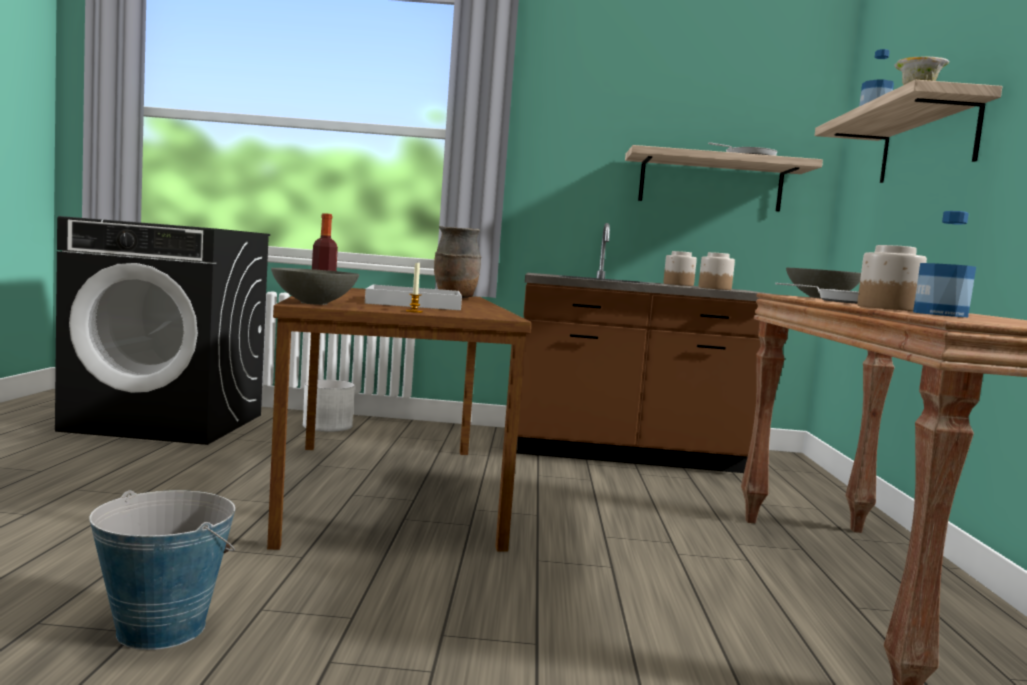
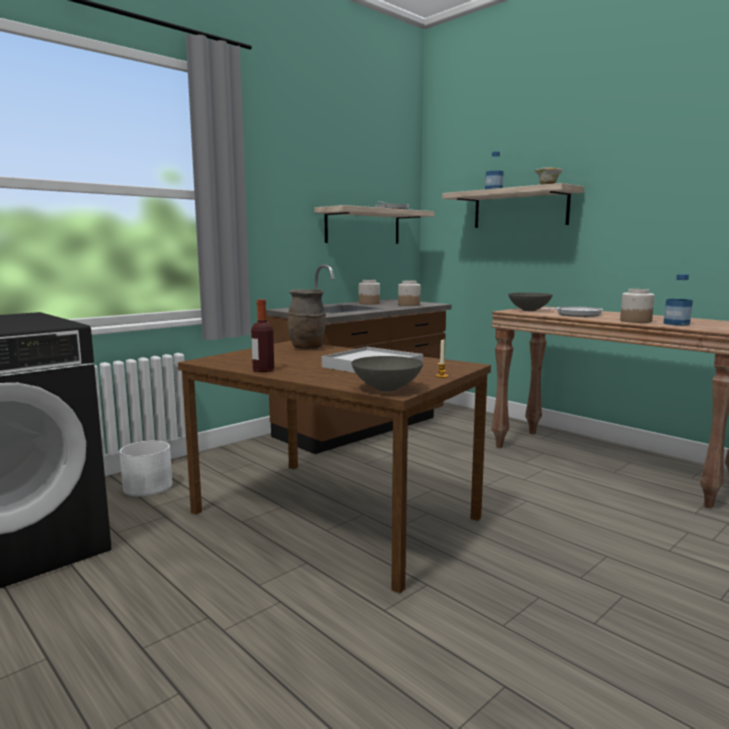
camera: 45 degrees left, 5 degrees up
(161, 628) = (506, 673): bucket -> none

